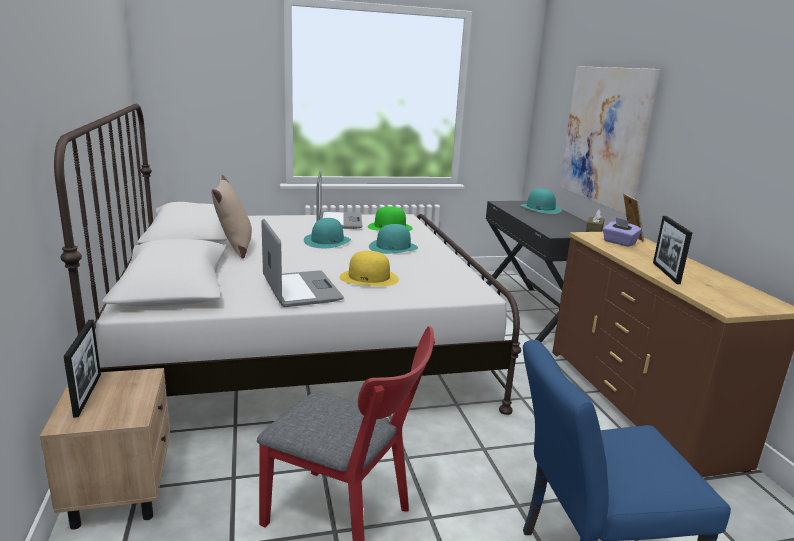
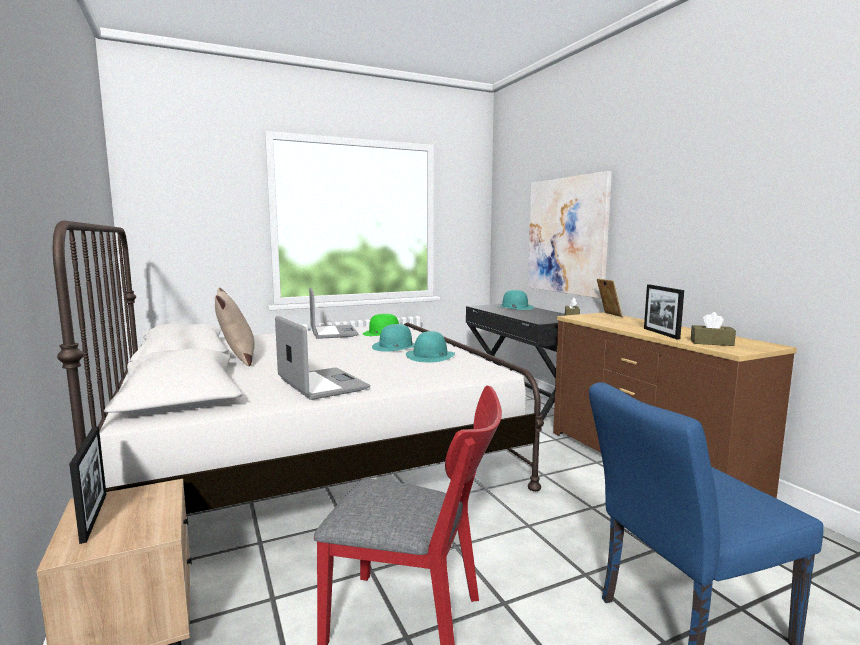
camera: 10 degrees left, 10 degrees down
(327, 241) = (329, 347): turquoise hat -> turquoise hat (430, 356)
(369, 278) = (386, 370): yellow hat -> none
(619, 242) = (604, 319): purple tissue box -> none
(712, 294) = (711, 343): none -> brown tissue box

